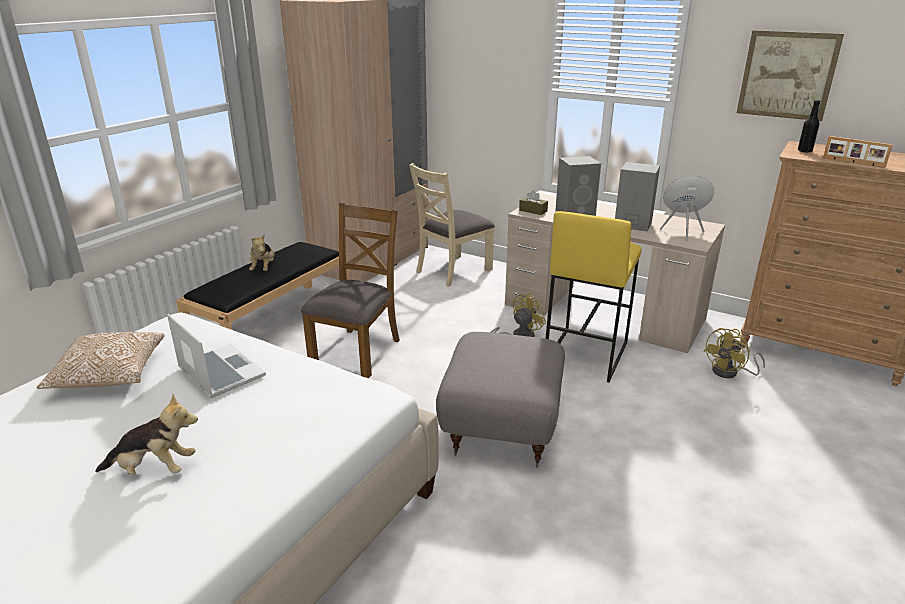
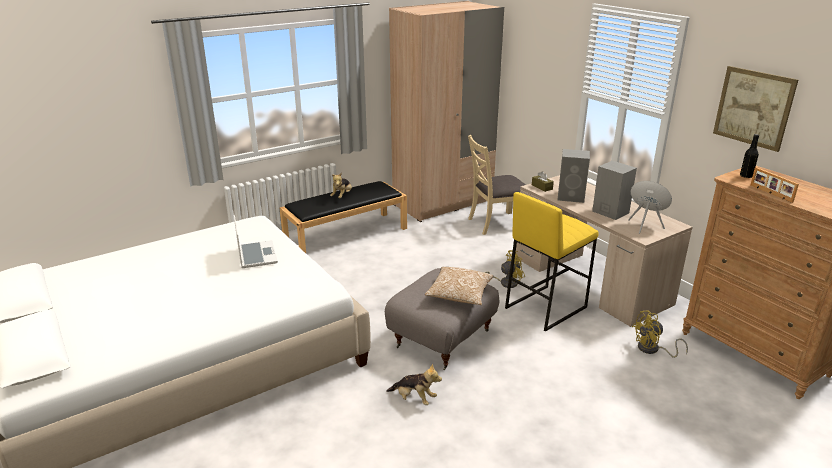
camera: 25 degrees right, 0 degrees up
(109, 375) = (203, 244): pillow -> pillow (459, 295)
(154, 469) = (191, 296): plush toy -> plush toy (414, 398)
(357, 352) = (384, 267): brown chair -> none

